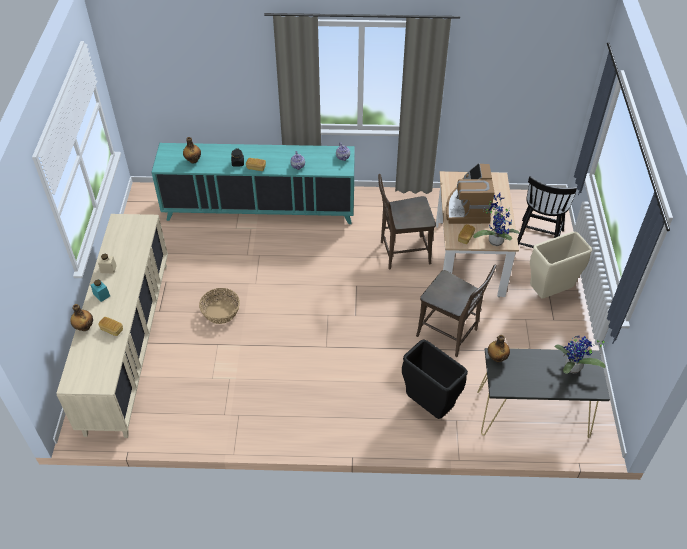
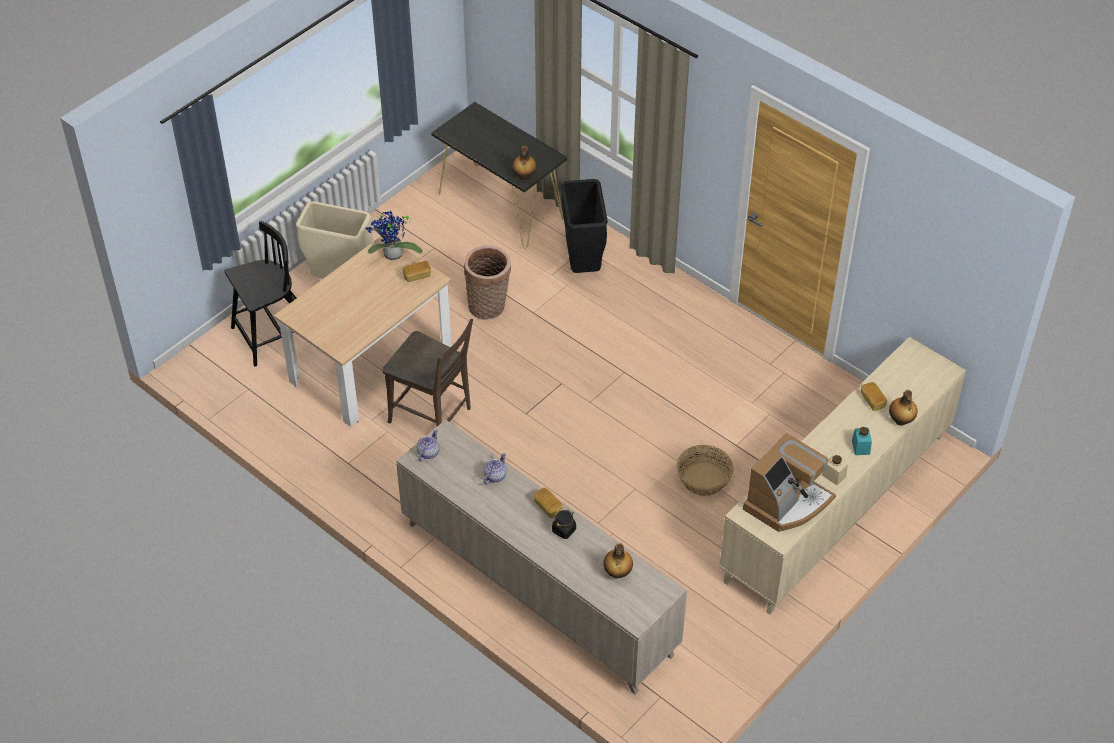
camera: 140 degrees left, 0 degrees up
(260, 209) = (537, 589): turquoise cabinet -> beige cabinet
(450, 334) = (489, 307): brown chair -> basket
(467, 208) = (373, 302): coffee machine -> coffee machine (787, 503)
(572, 369) = (473, 134): potted plant -> none

